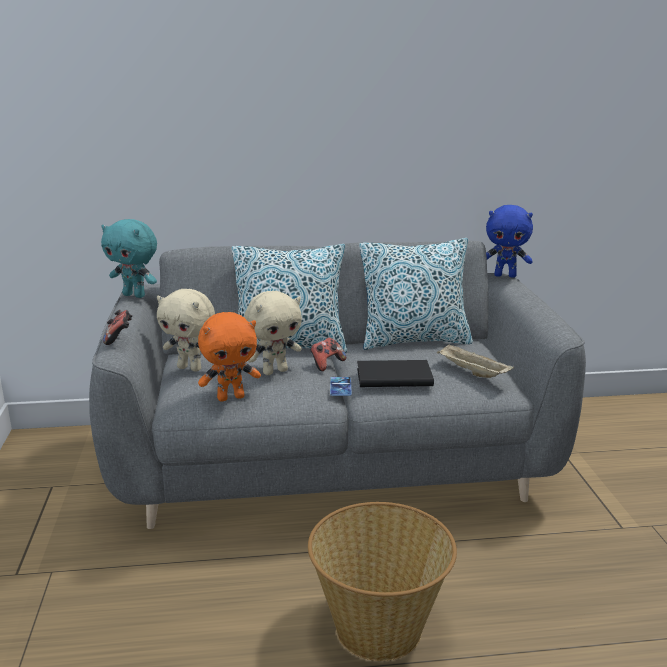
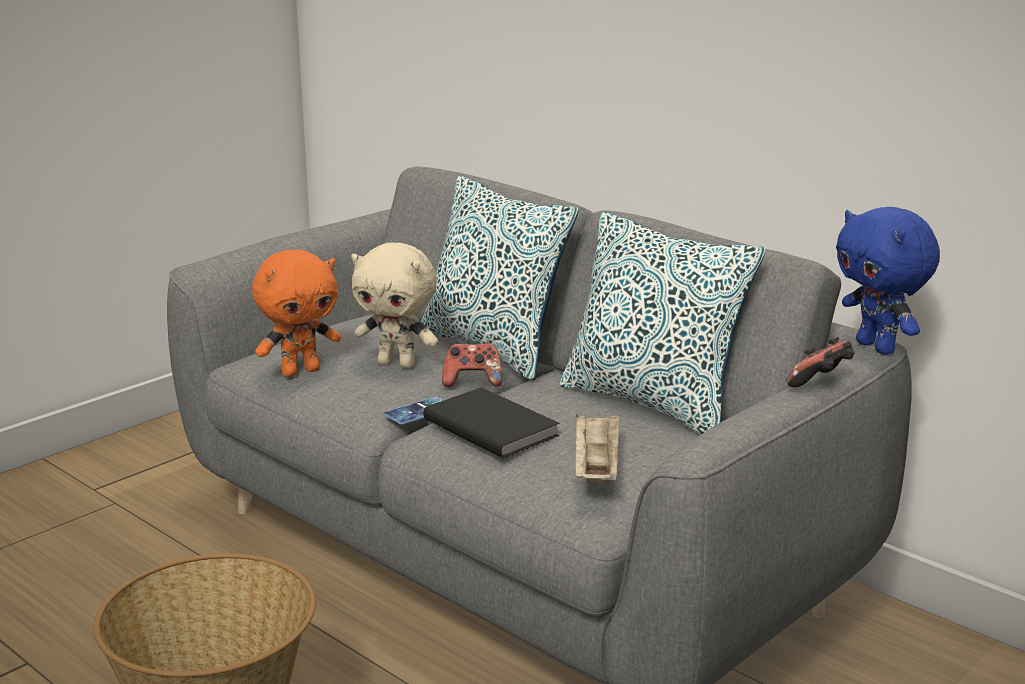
camera: 50 degrees right, 0 degrees up
(119, 338) = (234, 253): game controller -> game controller (821, 383)
(135, 295) = (372, 218): turquoise plush toy -> none
(190, 368) = (342, 327): beige plush toy -> none
(231, 397) = (300, 371): orange plush toy -> orange plush toy turned 60 degrees counterclockwise

